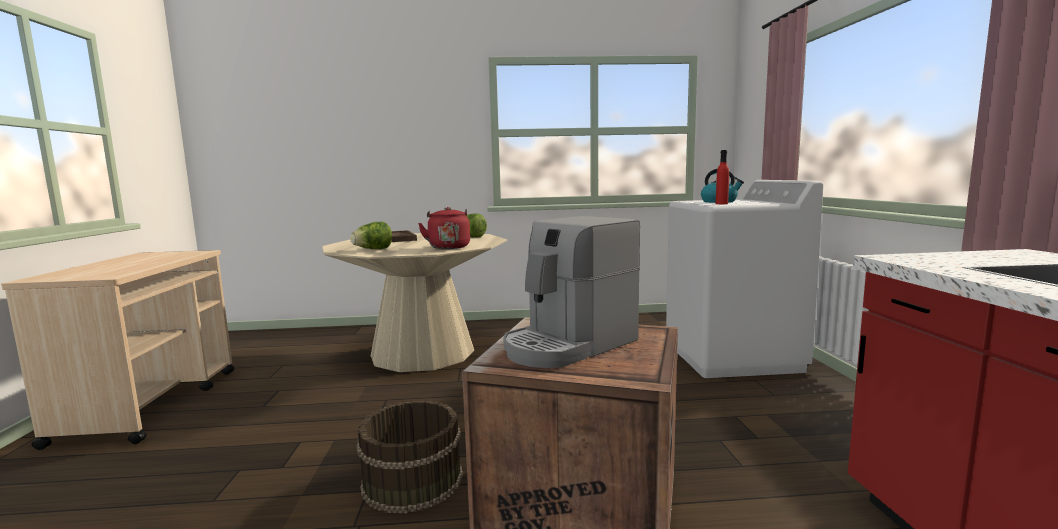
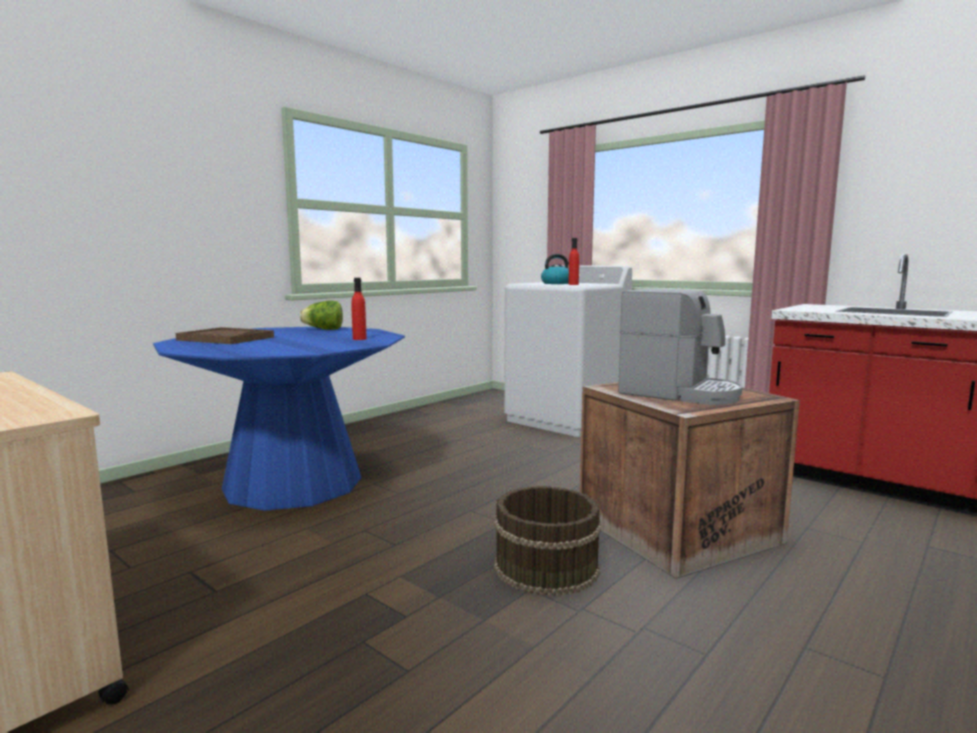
camera: 45 degrees left, 0 degrees up
(373, 249) = (278, 349): lettuce -> none
(422, 353) = (293, 483): beige dining table -> blue dining table
(448, 247) = (359, 339): red kettle -> red bottle
(568, 345) = (679, 393): coffee machine -> coffee machine turned 60 degrees counterclockwise

